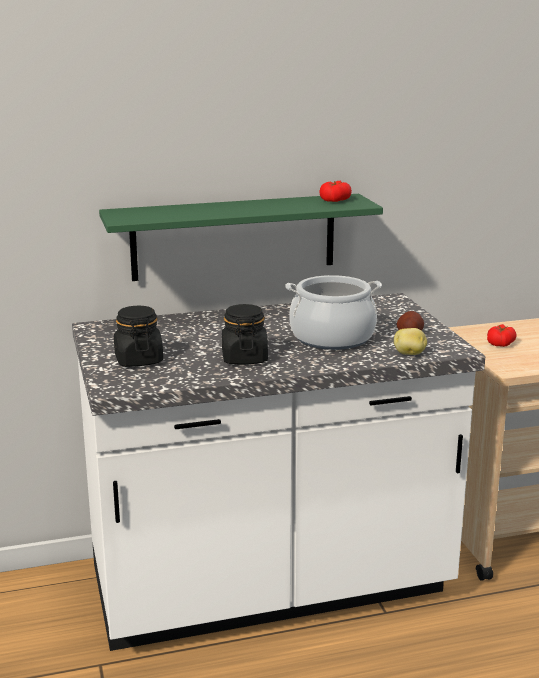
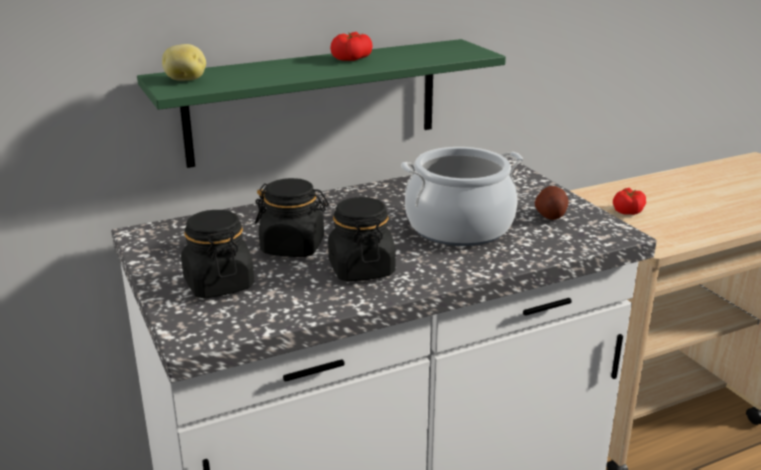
camera: 10 degrees left, 5 degrees up
(200, 342) = (293, 247): none -> black jar
(335, 200) = (440, 49): tomato -> tomato (351, 58)
(410, 354) = (566, 245): potato -> potato (186, 80)

